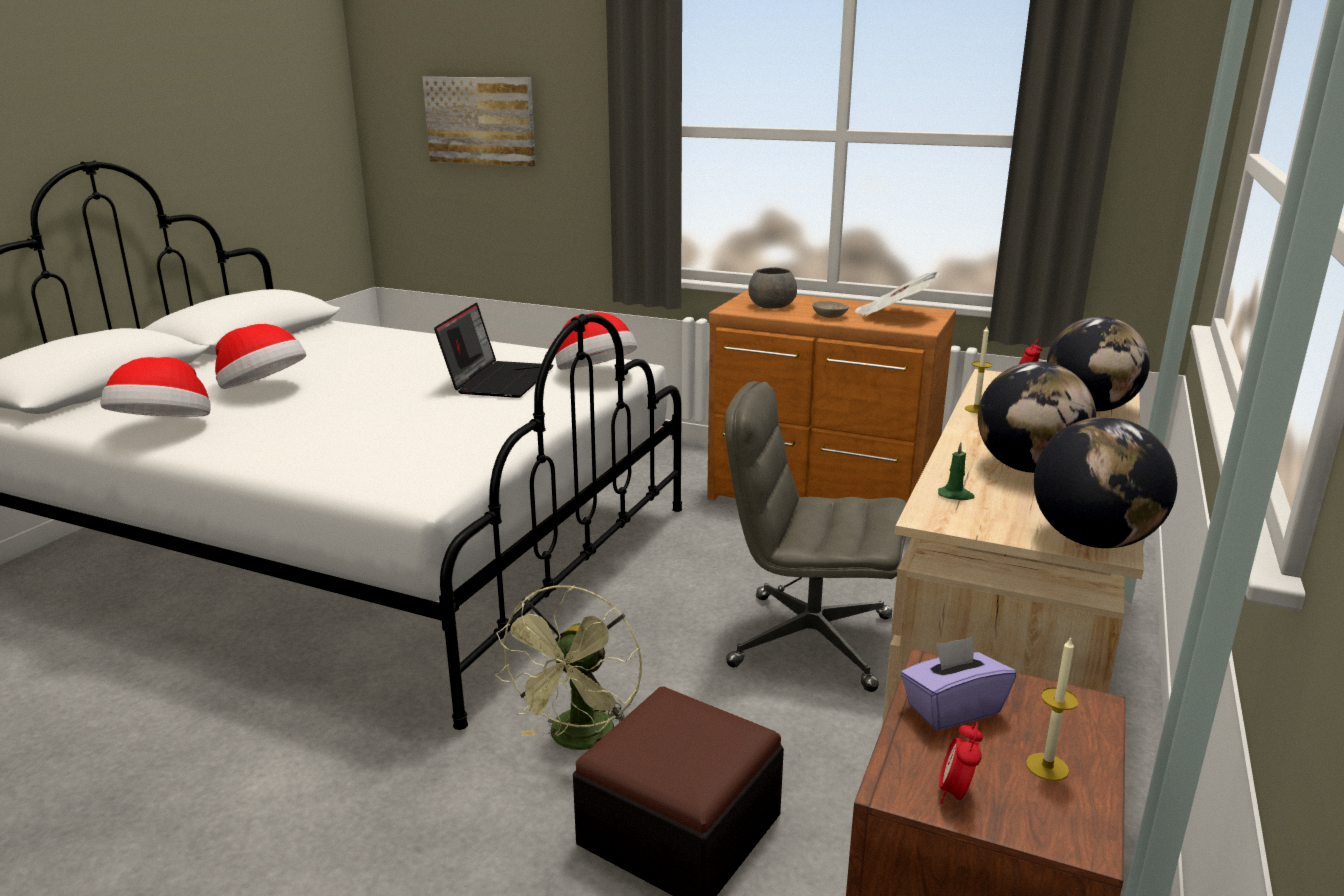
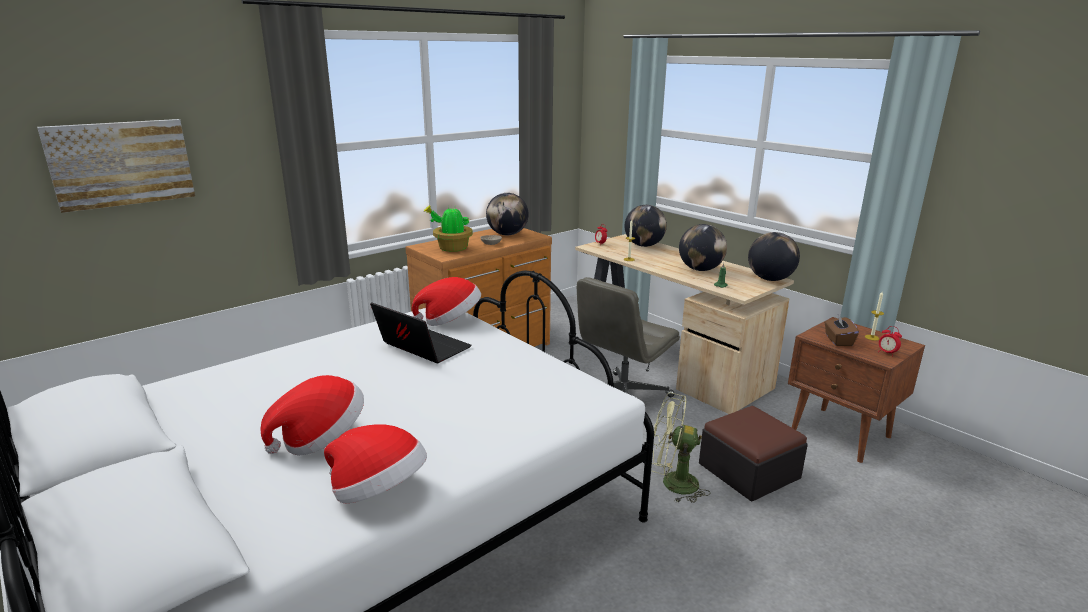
camera: 65 degrees left, 0 degrees up
(579, 741) = (671, 483): green fan -> green fan turned 150 degrees clockwise
(771, 306) = (451, 249): grey bowl -> potted plant
(893, 315) = (507, 234): newspaper -> globe
(952, 709) = (838, 340): purple tissue box -> brown tissue box

